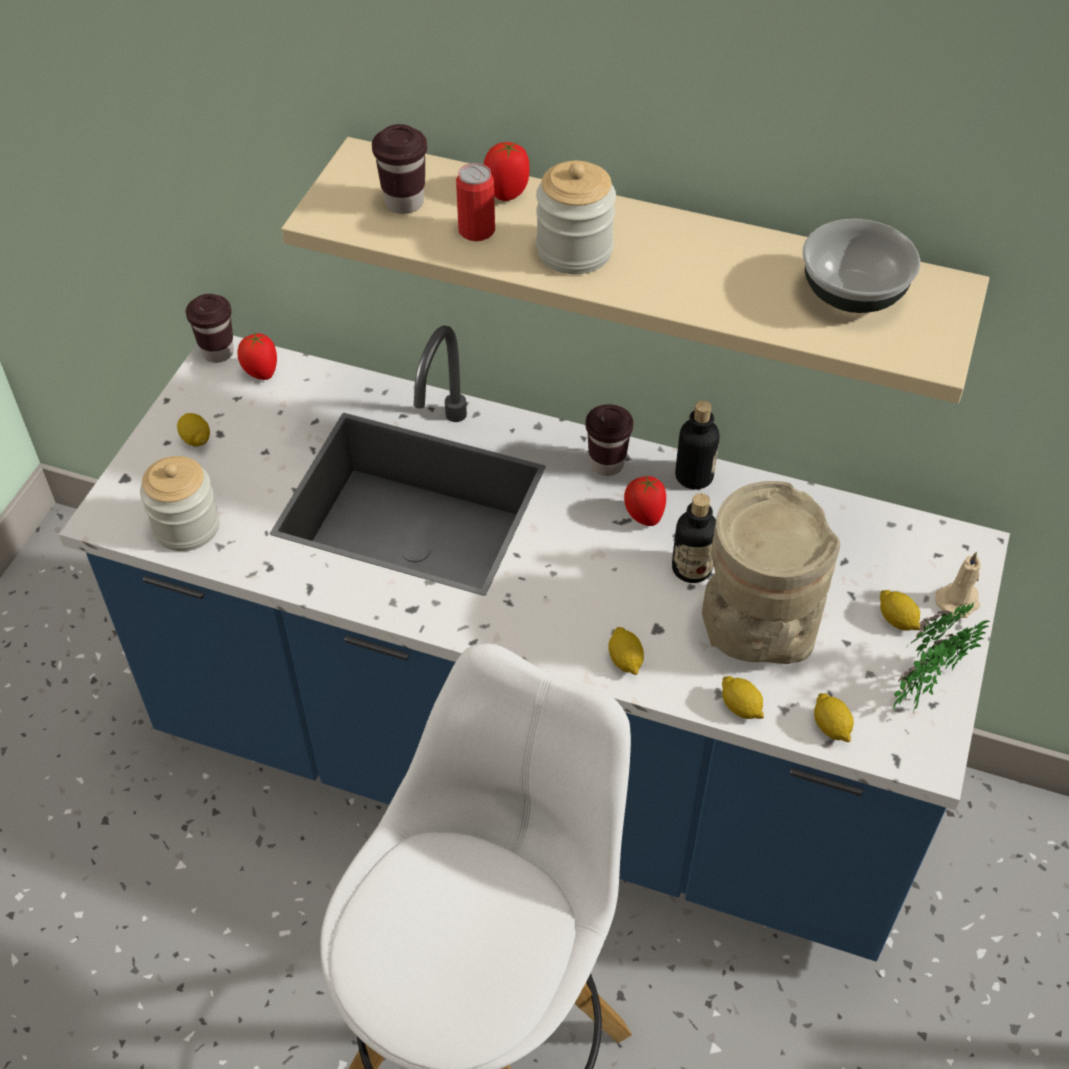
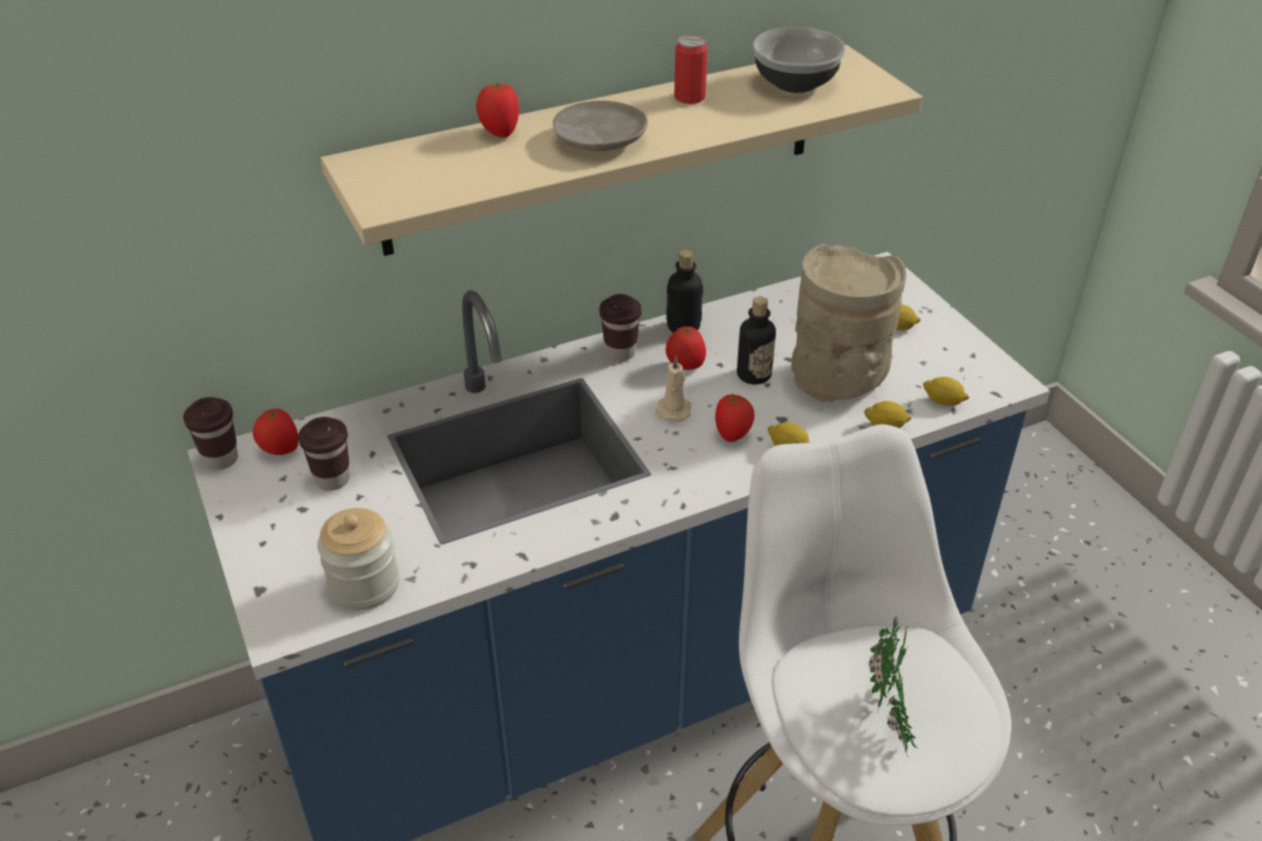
camera: 45 degrees left, 10 degrees down
(196, 439) = (286, 525): lemon -> none
(404, 202) = (434, 170): brown cup -> brown cup (332, 479)
(476, 230) = (514, 161): can -> can (689, 97)
(574, 251) = (599, 140): jar -> beige plate
(596, 611) = (733, 435): none -> tomato
(922, 685) = (955, 350): potted plant -> potted plant (887, 719)
(958, 601) = (912, 298): beige candle -> beige candle (674, 409)

